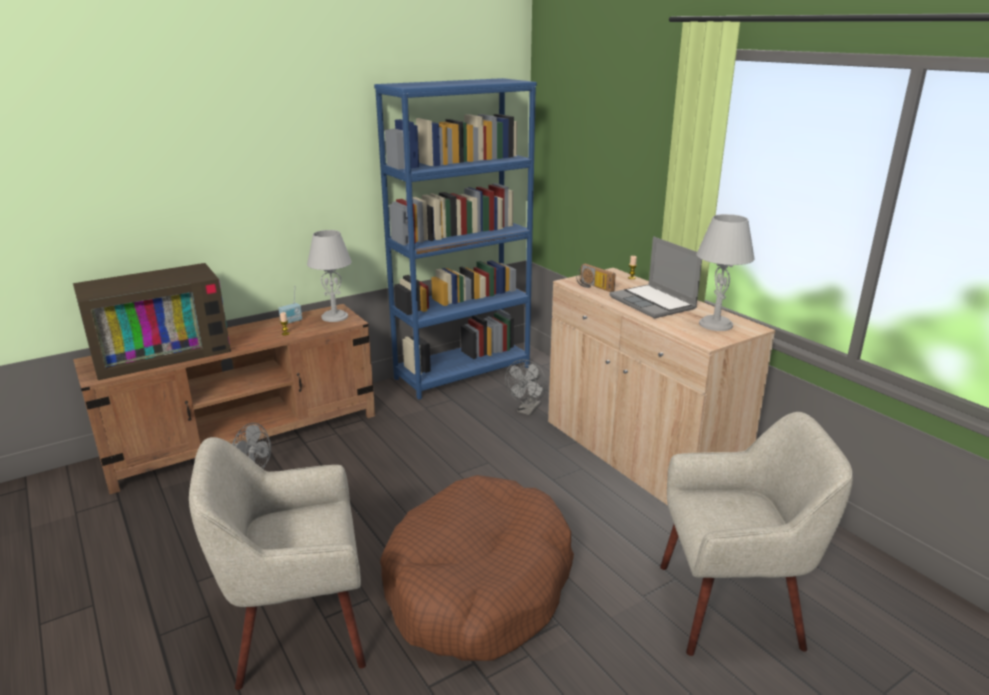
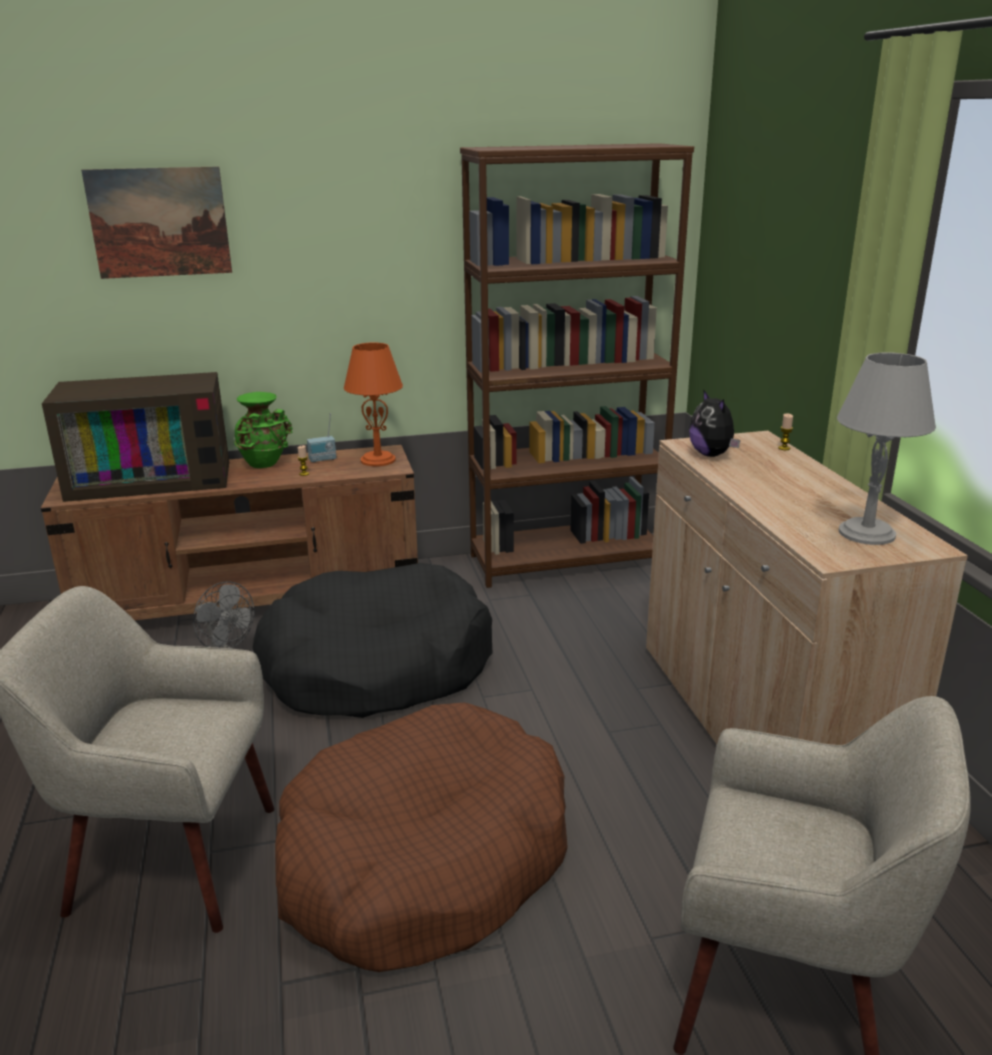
camera: 20 degrees right, 0 degrees up
(150, 148) = (159, 222): none -> picture
(248, 330) = (265, 464): none -> green vase
(334, 317) = (377, 460): grey table lamp -> orange table lamp
(370, 467) = (376, 666): none -> black dog bed
(463, 372) = (566, 560): blue bookcase -> brown bookcase
(527, 410) = (626, 627): grey fan -> none
(593, 287) = (712, 454): radio -> plush toy
(654, 303) = (789, 489): laptop -> none

